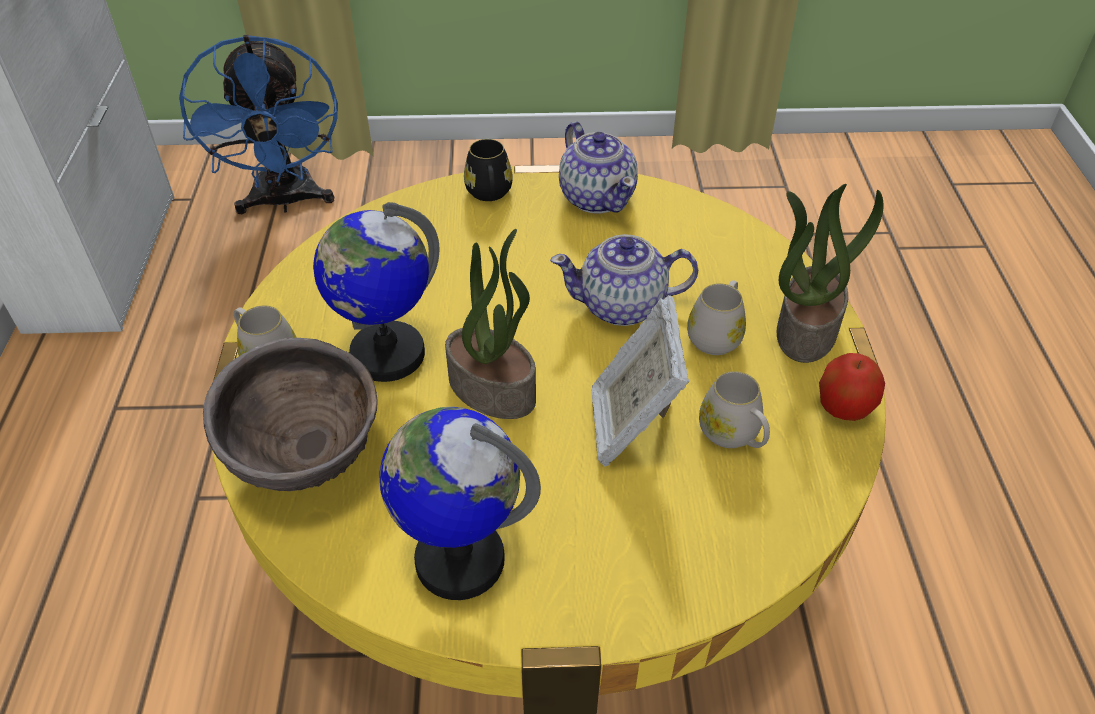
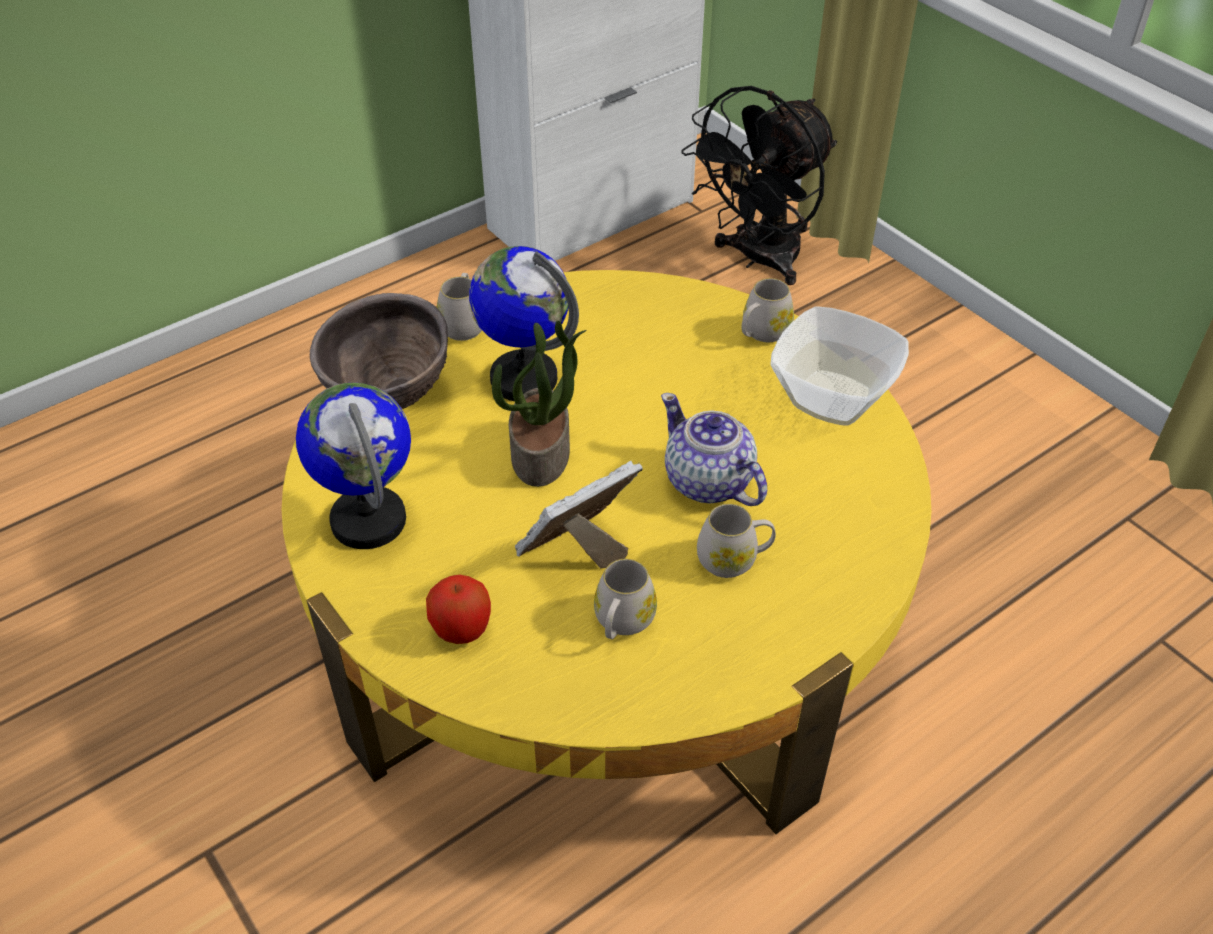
camera: 55 degrees right, 0 degrees up
(285, 201) = (758, 259): blue fan -> black fan
(489, 194) = (762, 333): black mug -> white mug
(597, 197) = (834, 398): teapot -> bowl
(805, 329) = (804, 619): potted plant -> none
(844, 408) = (725, 687): apple -> apple (461, 629)

